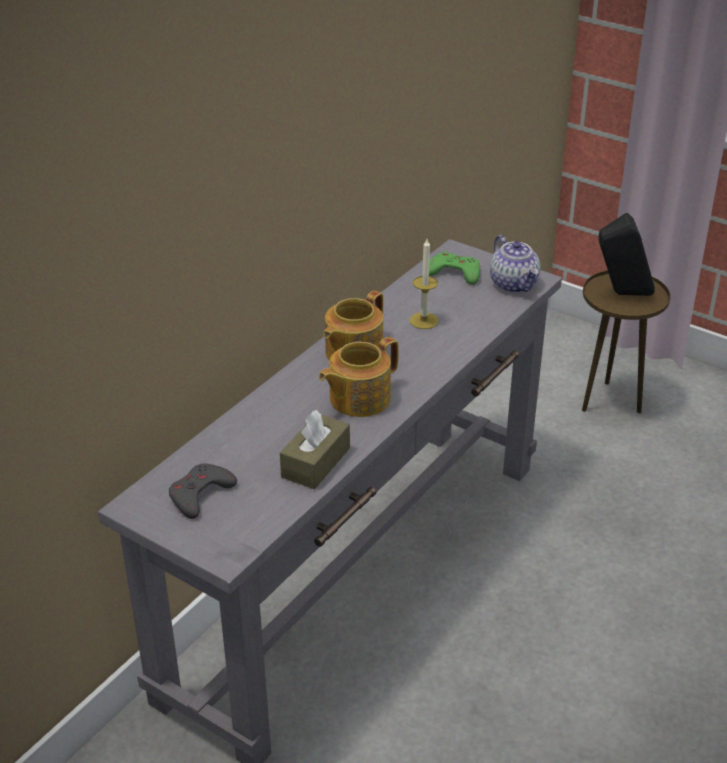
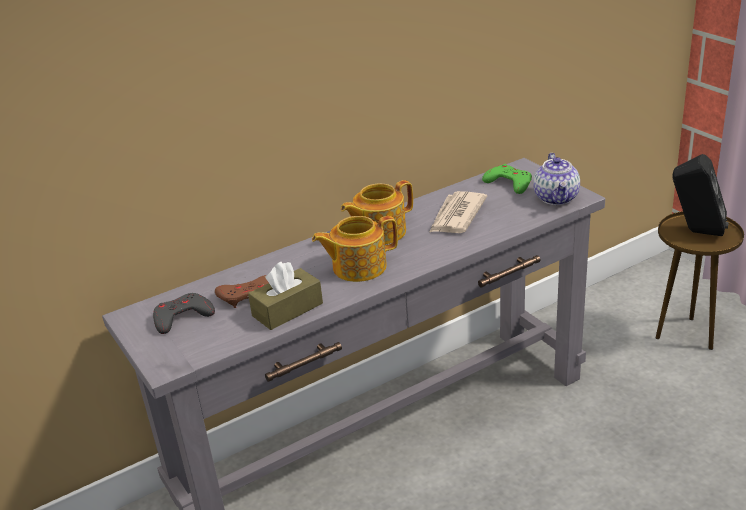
camera: 25 degrees right, 5 degrees down
(256, 455) = (246, 295): none -> brown game controller
(424, 320) = (456, 216): candle -> newspaper

